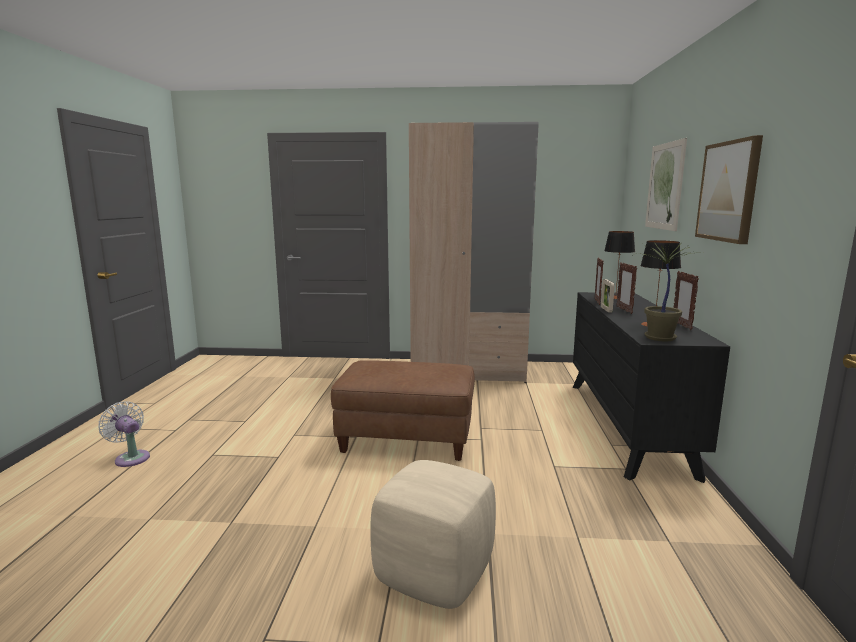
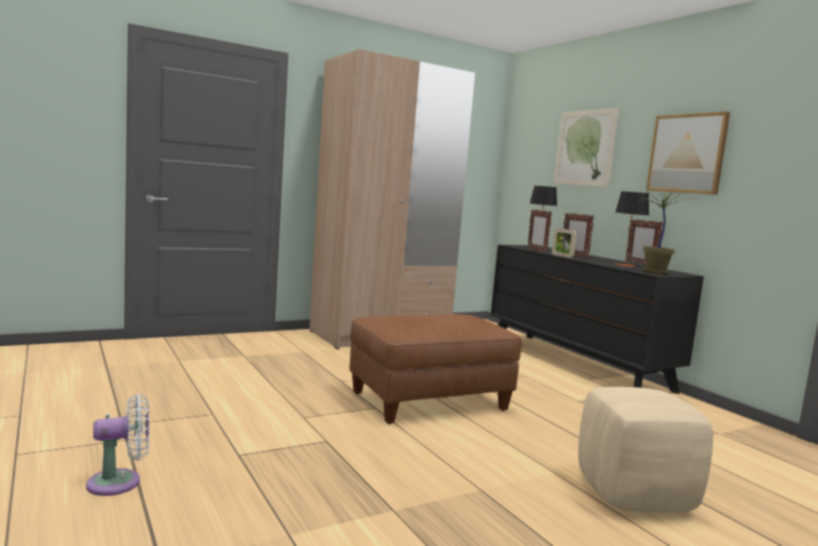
camera: 35 degrees left, 5 degrees down
(131, 457) = (120, 482): white fan -> white fan turned 150 degrees clockwise

